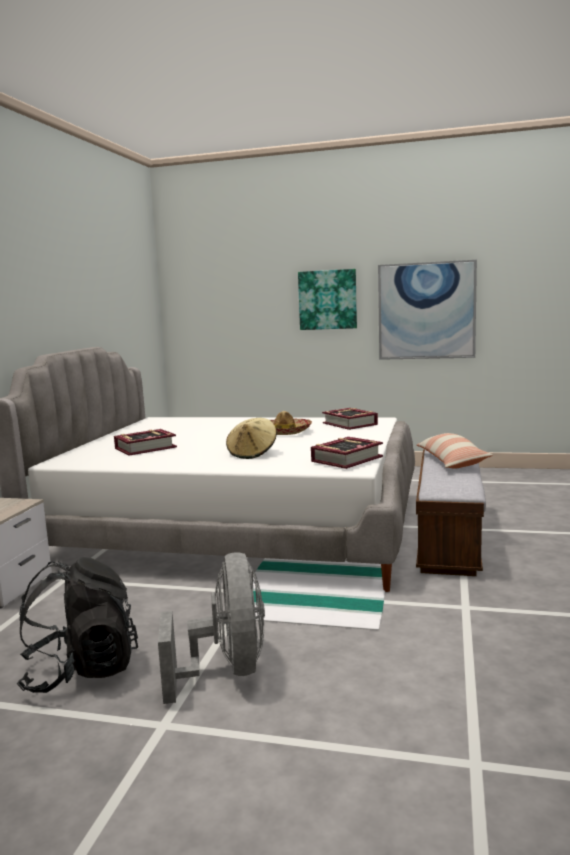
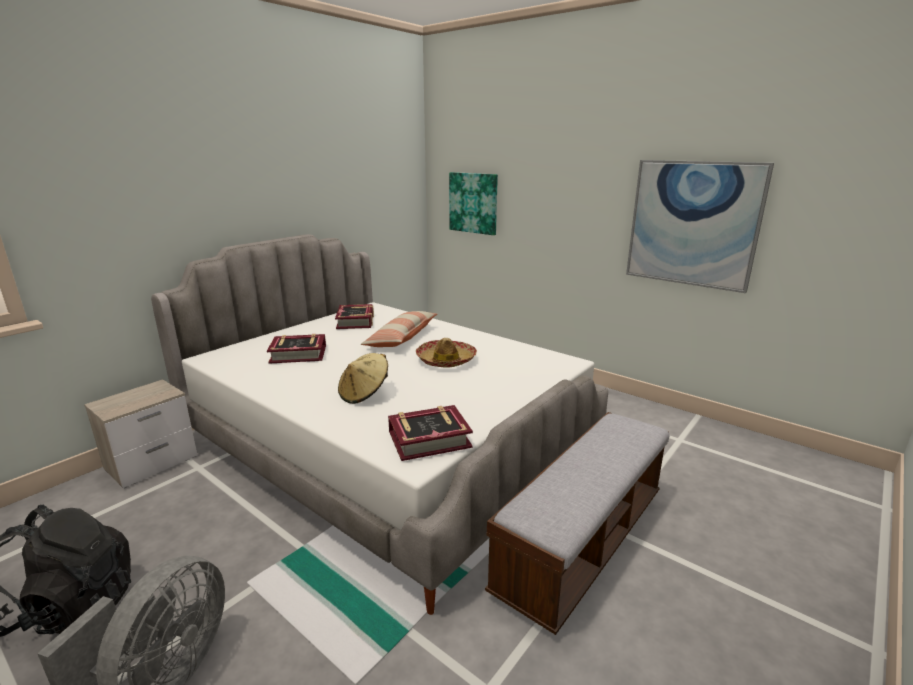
camera: 25 degrees right, 10 degrees up
(327, 299) = (579, 196): picture -> picture (473, 203)
(350, 424) = (527, 362): book -> book (356, 321)
(451, 461) = (607, 451): pillow -> pillow (401, 338)

